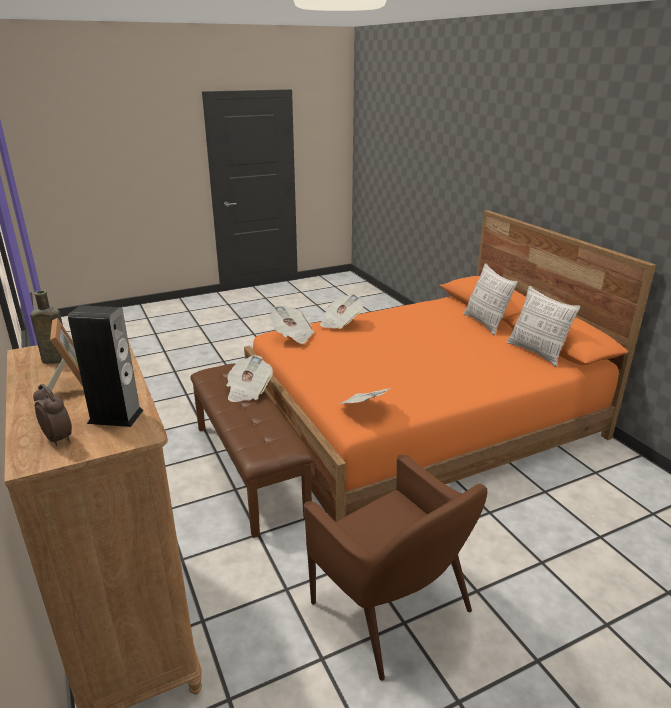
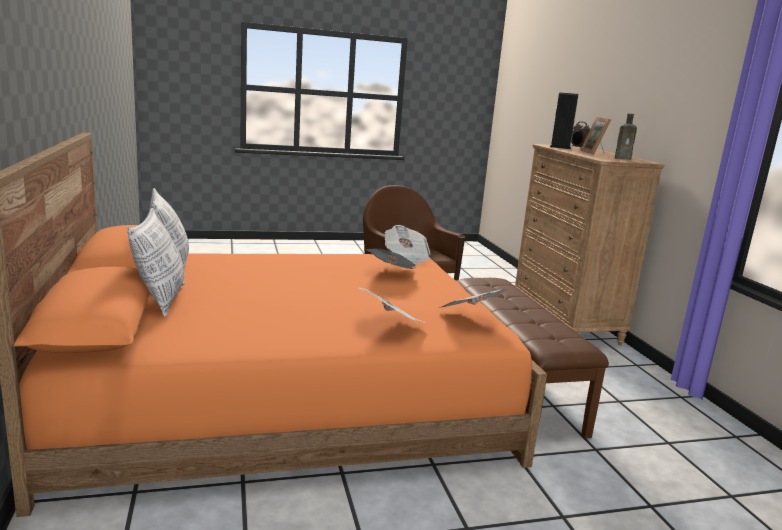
camera: 170 degrees left, 10 degrees down
(248, 391) = (520, 319): newspaper -> newspaper (392, 273)

